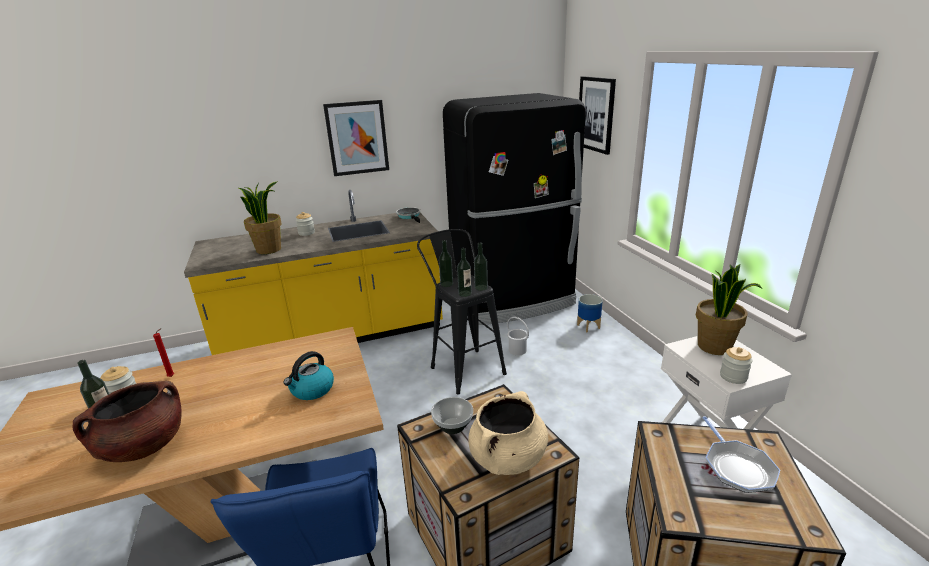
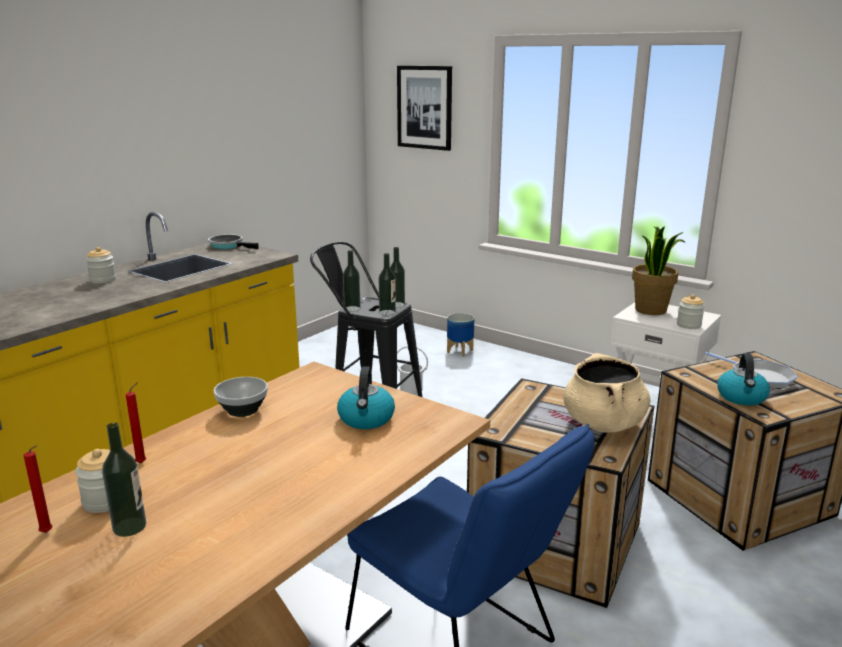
camera: 35 degrees left, 5 degrees down
(80, 408) = (48, 533): none -> red candle
(144, 446) = (239, 525): brown cooking pot -> none
(269, 249) = (77, 303): potted plant -> none
(357, 138) = (147, 139): picture -> none
(452, 426) = (523, 419): bowl -> bowl (242, 410)
(514, 300) = (353, 345): black fridge -> none
(682, 484) = (742, 397): none -> kettle

